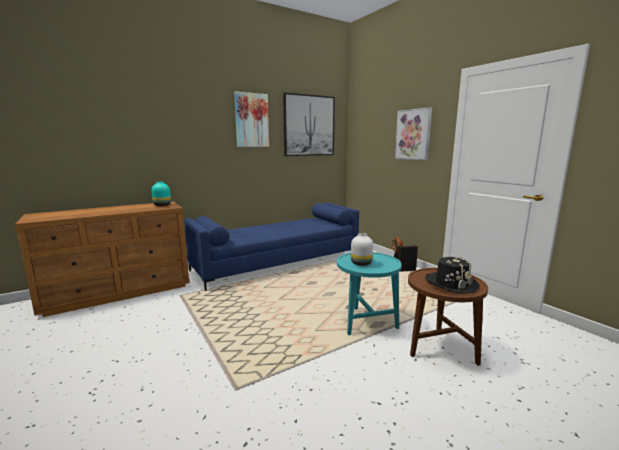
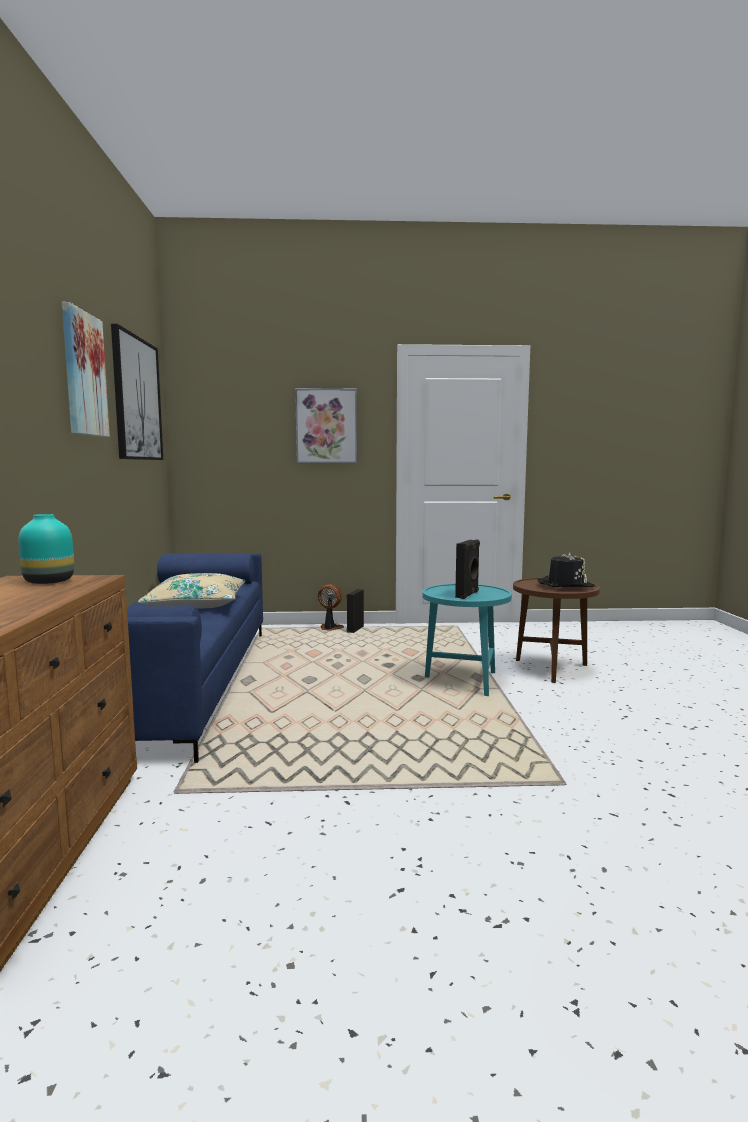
camera: 60 degrees left, 5 degrees down
(286, 228) = (196, 604): none -> beige pillow
(361, 263) = (468, 595): white vase -> black speaker

